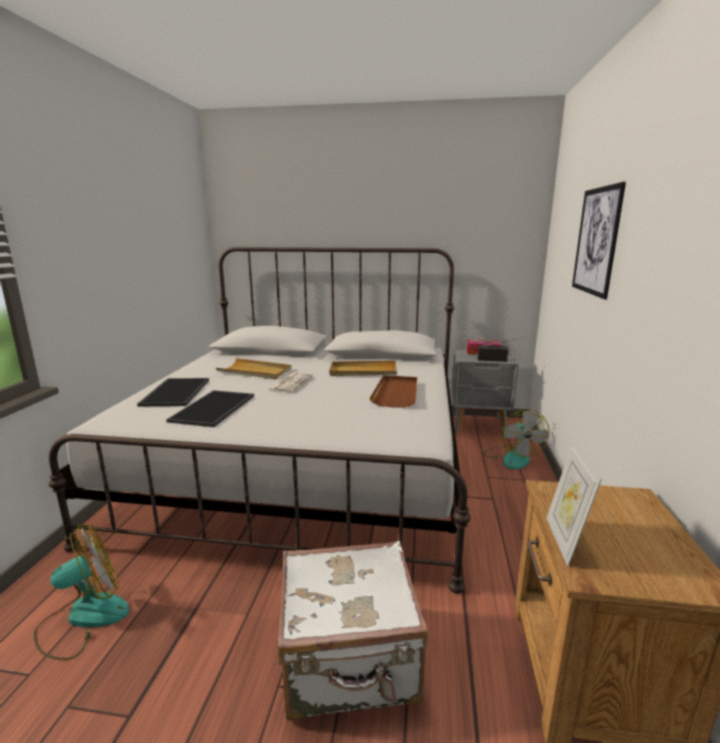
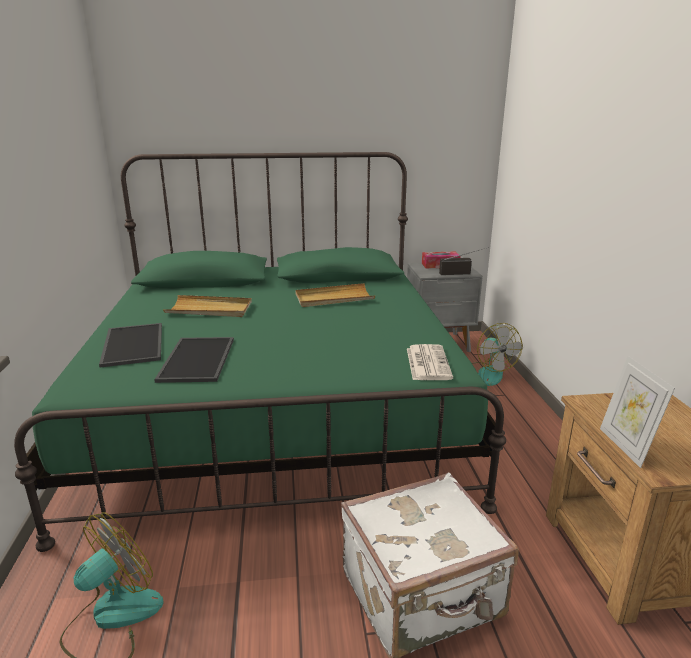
camera: 15 degrees left, 5 degrees up
(290, 383) = (263, 320): newspaper -> newspaper (427, 363)
(306, 465) = (276, 409): white bed -> green bed
(396, 393) = (387, 320): brown tray -> none
(596, 241) = (577, 150): picture -> none

